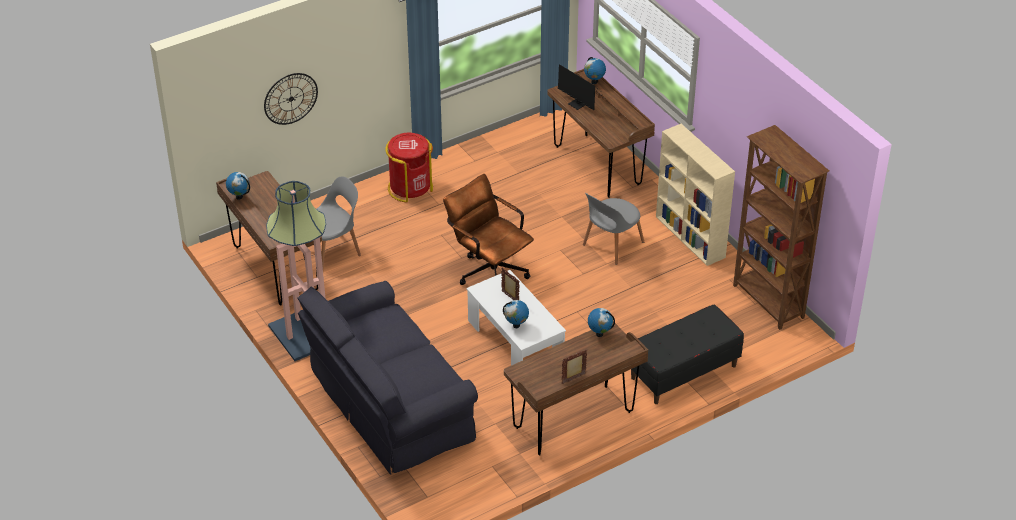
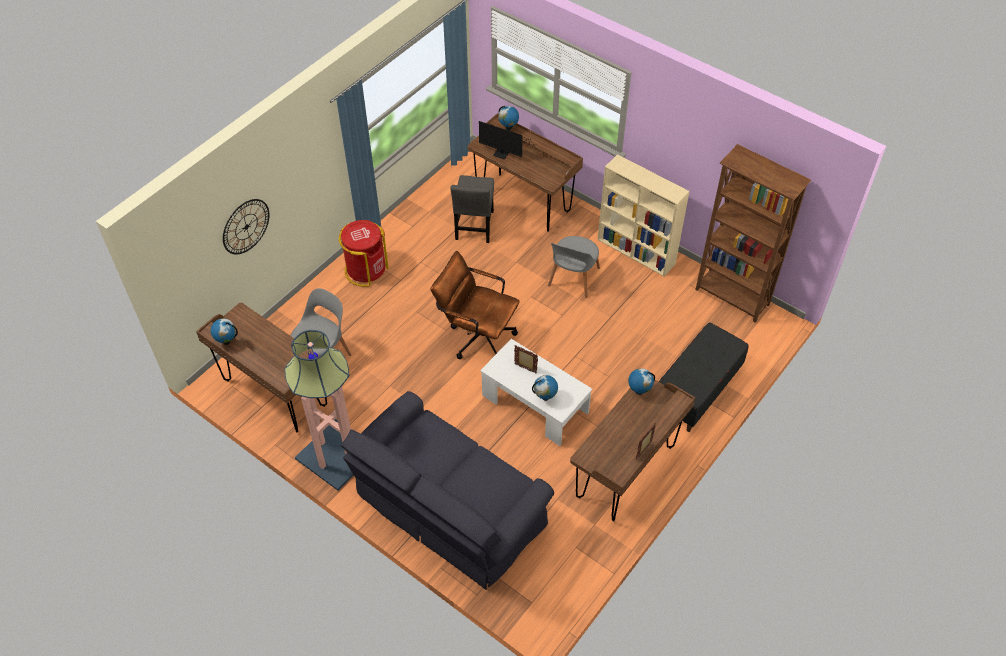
camera: 20 degrees left, 10 degrees up
(536, 176) = (474, 227): none -> grey chair

